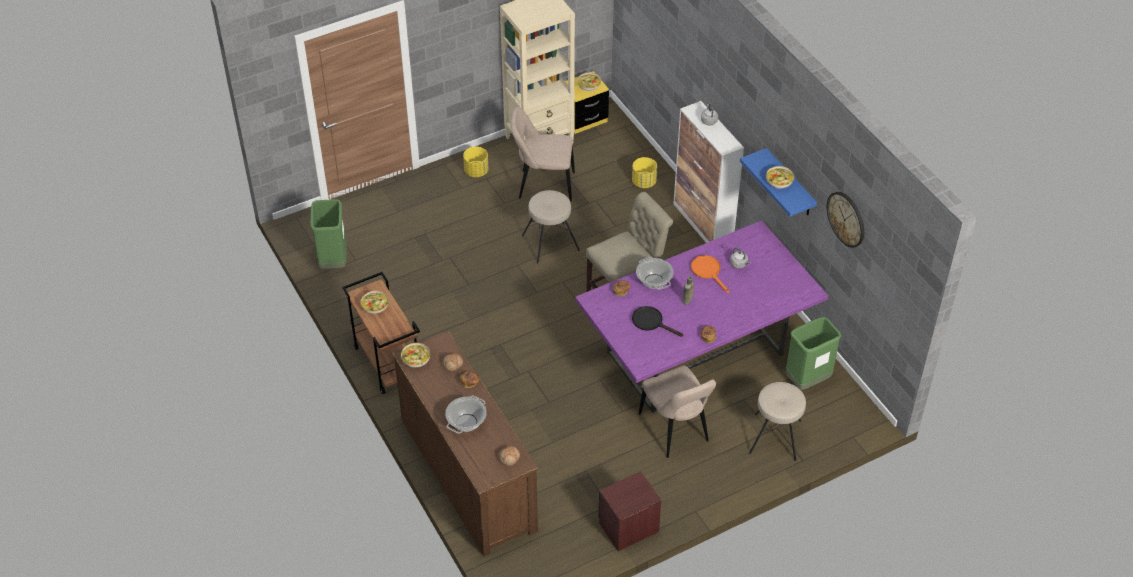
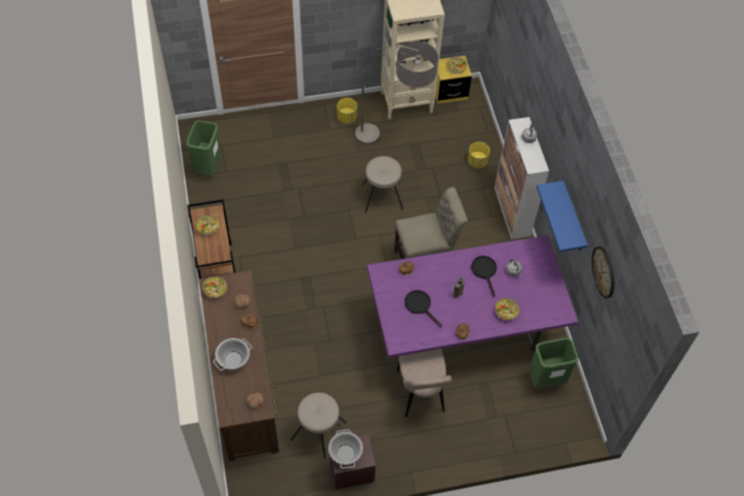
camera: 15 degrees right, 10 degrees up
(543, 185) = (395, 143): beige chair -> floor lamp
(653, 281) = (436, 268): cooking pot -> cooking pot (345, 452)
(708, 271) = (485, 271): orange frying pan -> black frying pan
(776, 436) = (501, 423): beige stool -> beige stool (319, 431)
(779, 182) = (561, 216): bowl -> bowl (506, 312)

